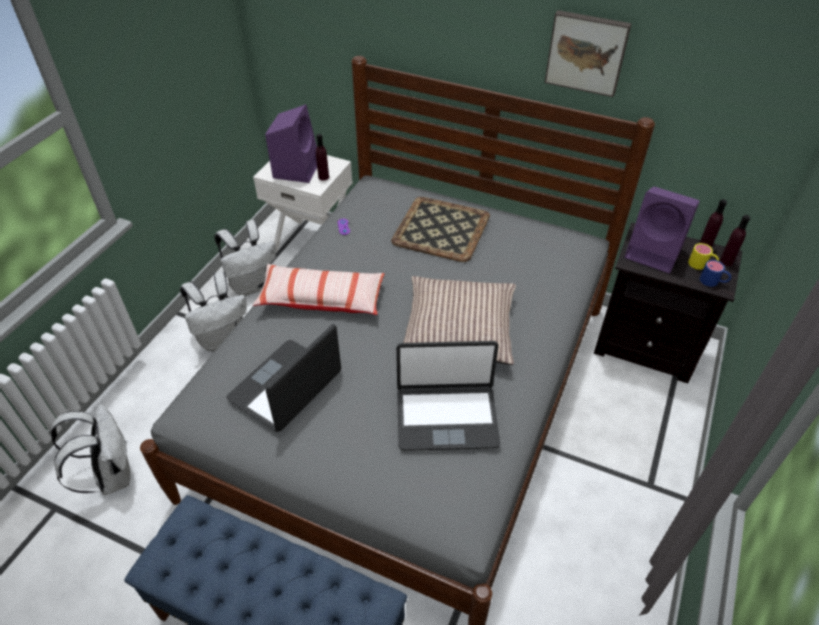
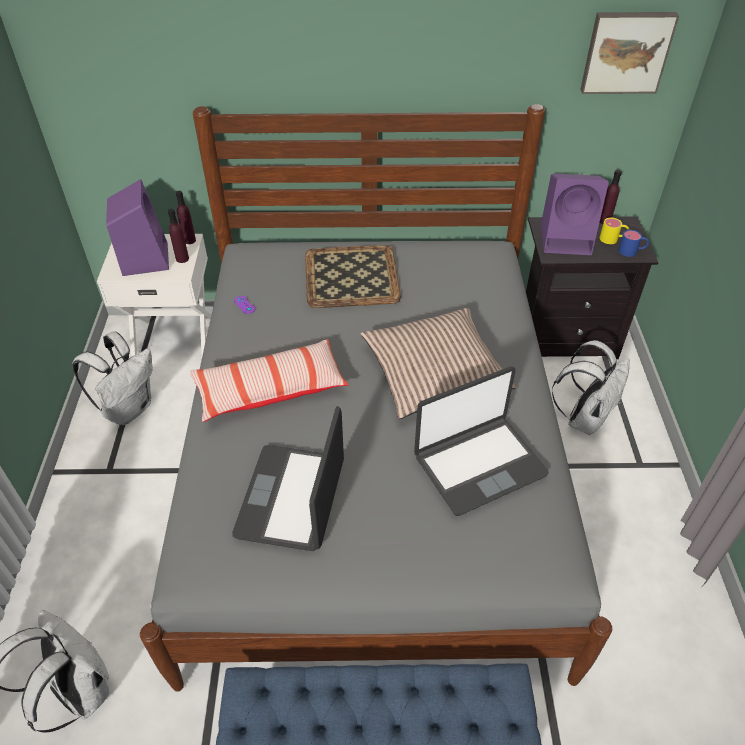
camera: 25 degrees left, 0 degrees up
(222, 338) = (127, 481): white backpack -> white backpack (584, 418)
(587, 52) = (463, 49): picture -> picture (626, 52)
(726, 261) = (630, 229): purple bottle -> purple bottle (189, 240)

